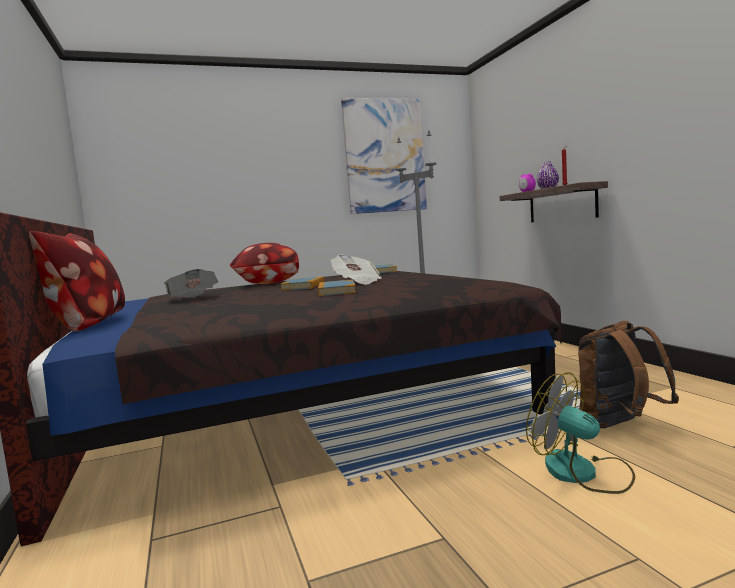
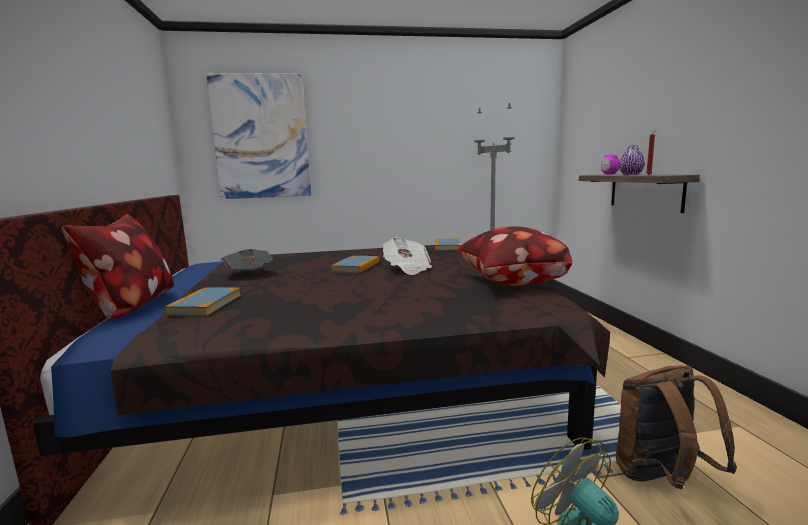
camera: 10 degrees right, 5 degrees up
(265, 284) = (330, 254): pillow -> pillow (510, 283)
(336, 291) = (376, 284): book -> book (205, 304)
(384, 156) = (466, 125): picture -> picture (261, 137)

